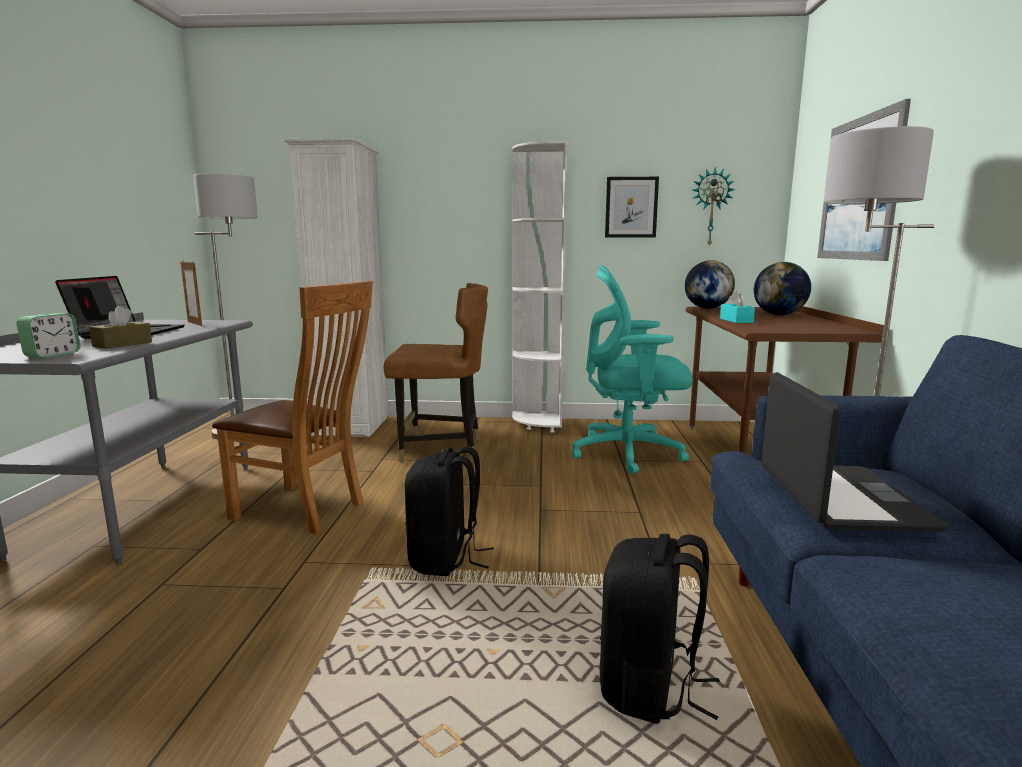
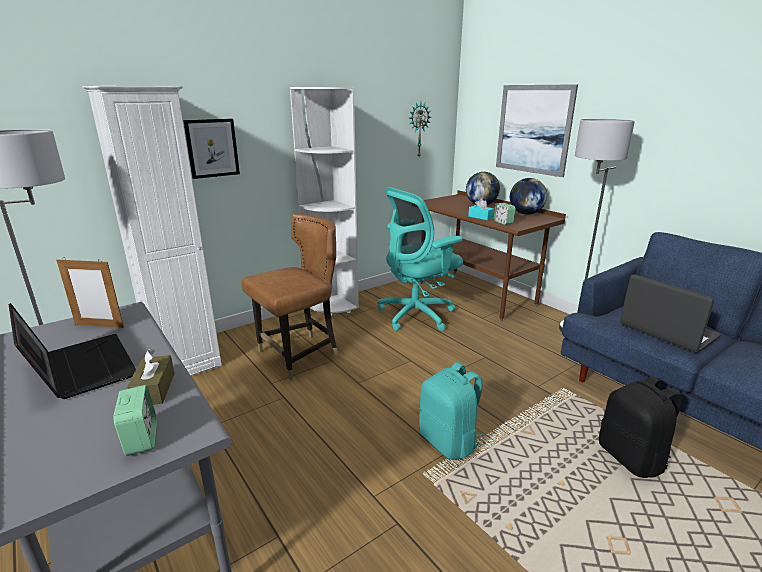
camera: 40 degrees left, 10 degrees up
(305, 510) = (296, 456): brown chair -> none
(445, 559) = (449, 442): black backpack -> turquoise backpack
(631, 207) = (373, 132): picture -> picture (212, 148)
(707, 308) = (430, 203): globe -> globe (525, 213)
(753, 326) = (503, 222): none -> alarm clock

